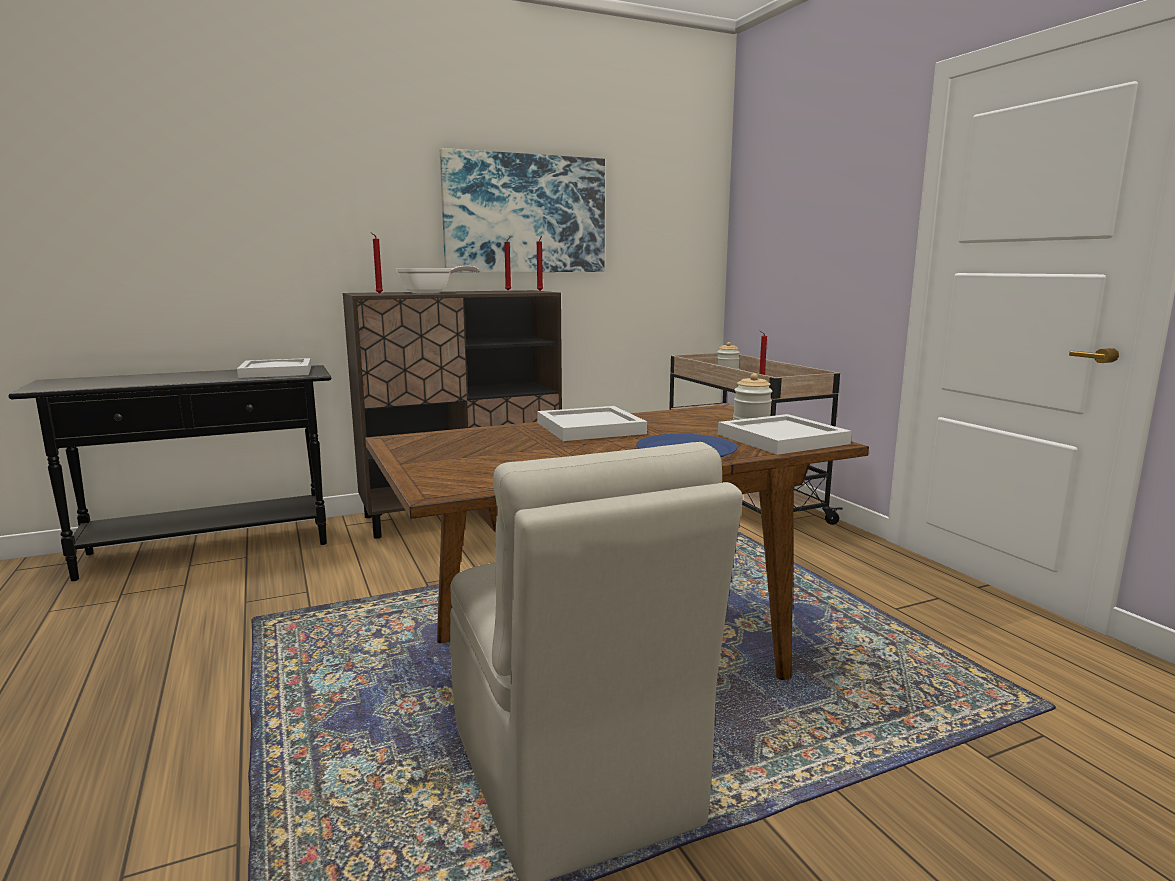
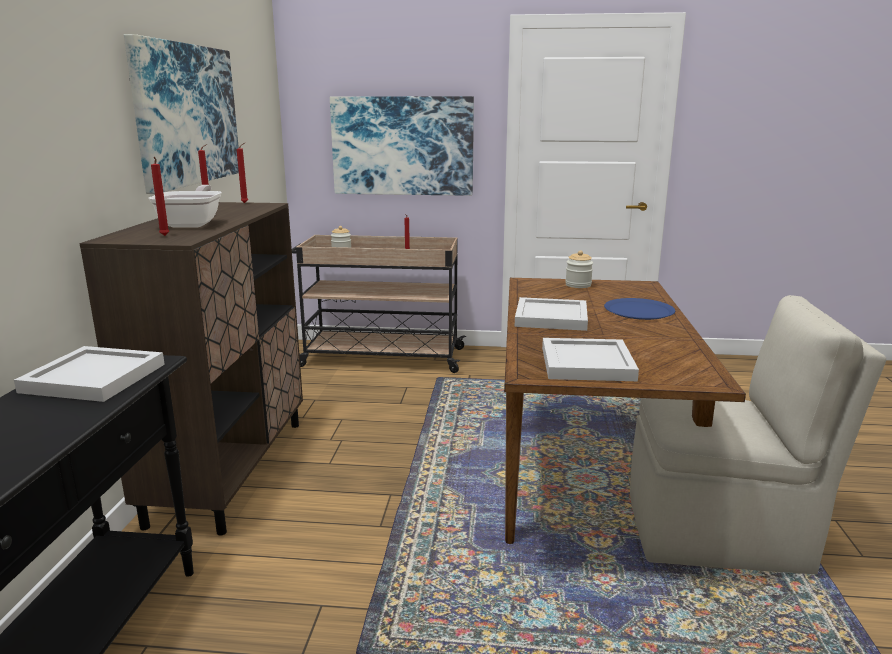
camera: 60 degrees left, 5 degrees up
(782, 438) = (627, 289): white tray -> white tray (585, 363)
(813, 254) = (402, 146): none -> picture

